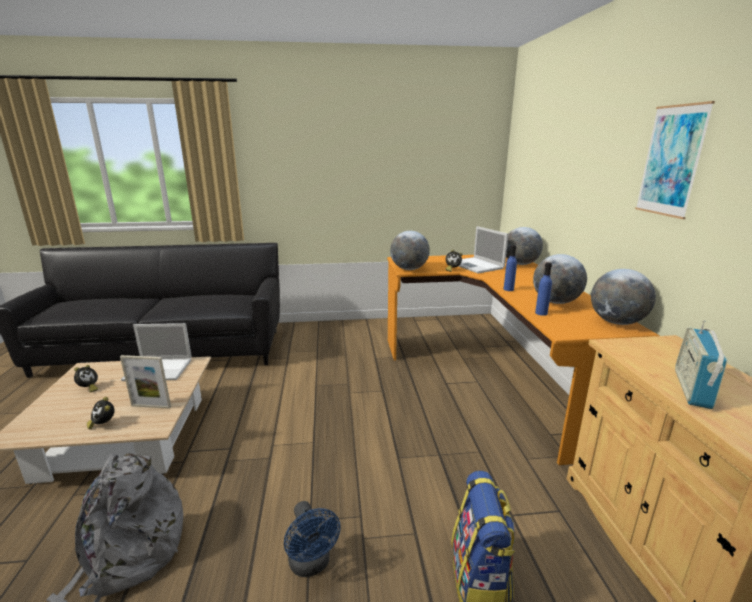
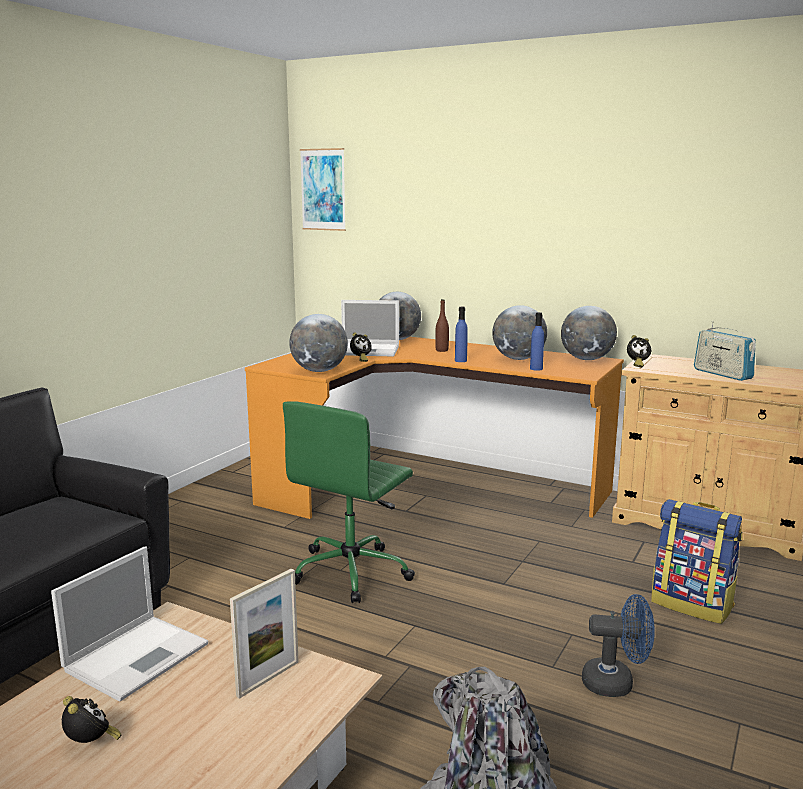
camera: 55 degrees left, 5 degrees down
(103, 424) = (267, 732): alarm clock -> alarm clock (637, 364)
(351, 397) = (352, 571): none -> green office chair
(522, 279) = (442, 350): none -> brown bottle
(671, 161) = (597, 203): picture -> picture (323, 189)

